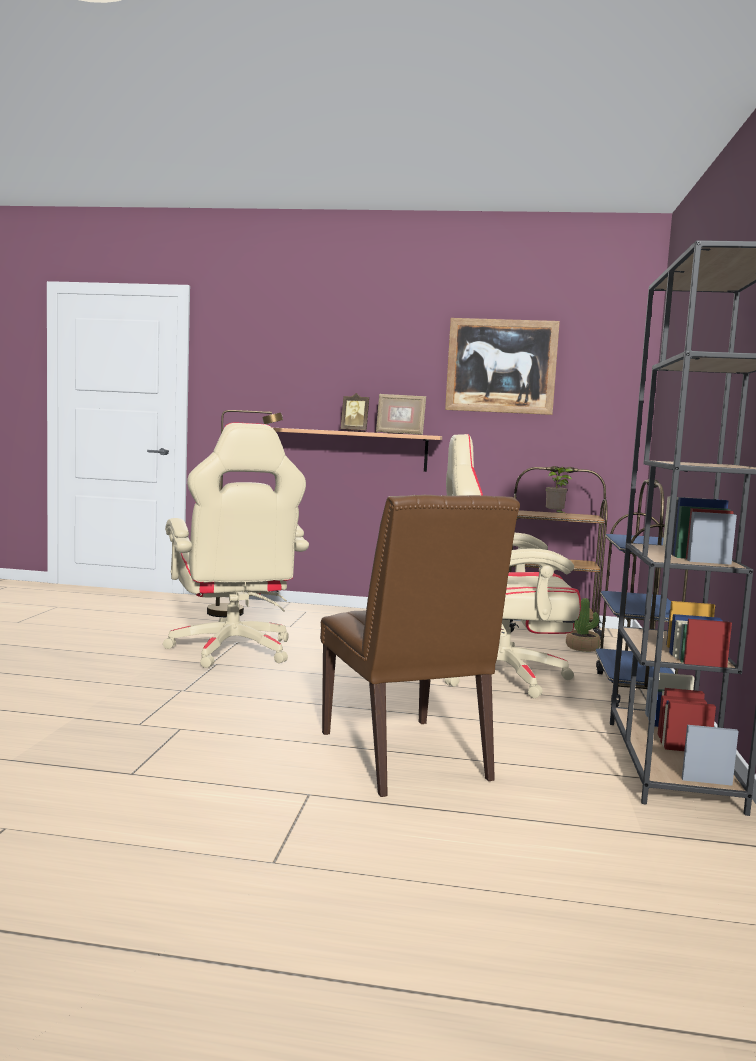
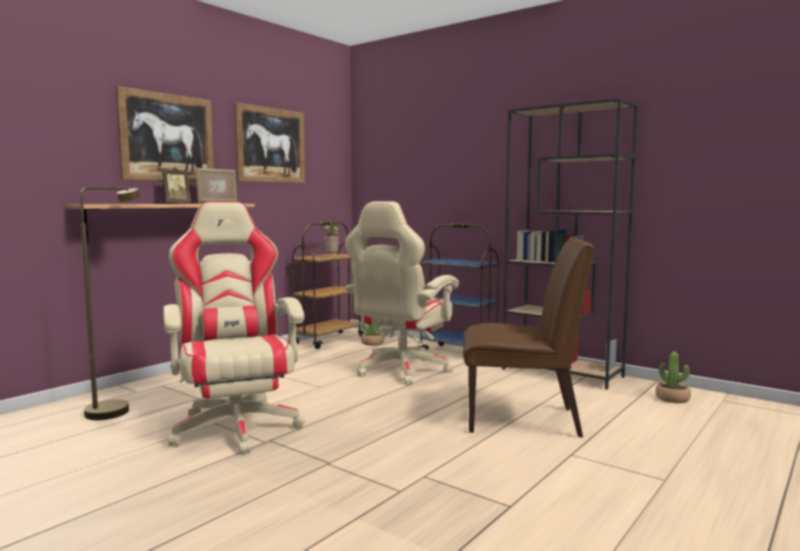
camera: 60 degrees left, 0 degrees up
(232, 649) = (236, 428): beige office chair -> beige office chair turned 120 degrees counterclockwise
(362, 363) = (167, 137): none -> picture
(688, 866) = (672, 399): none -> potted plant

